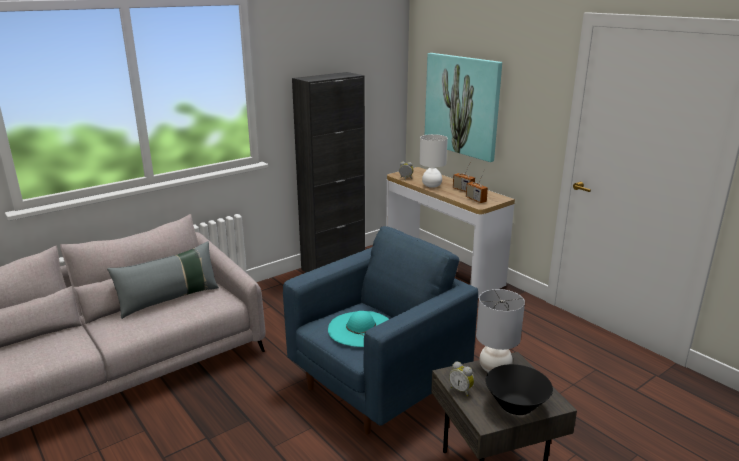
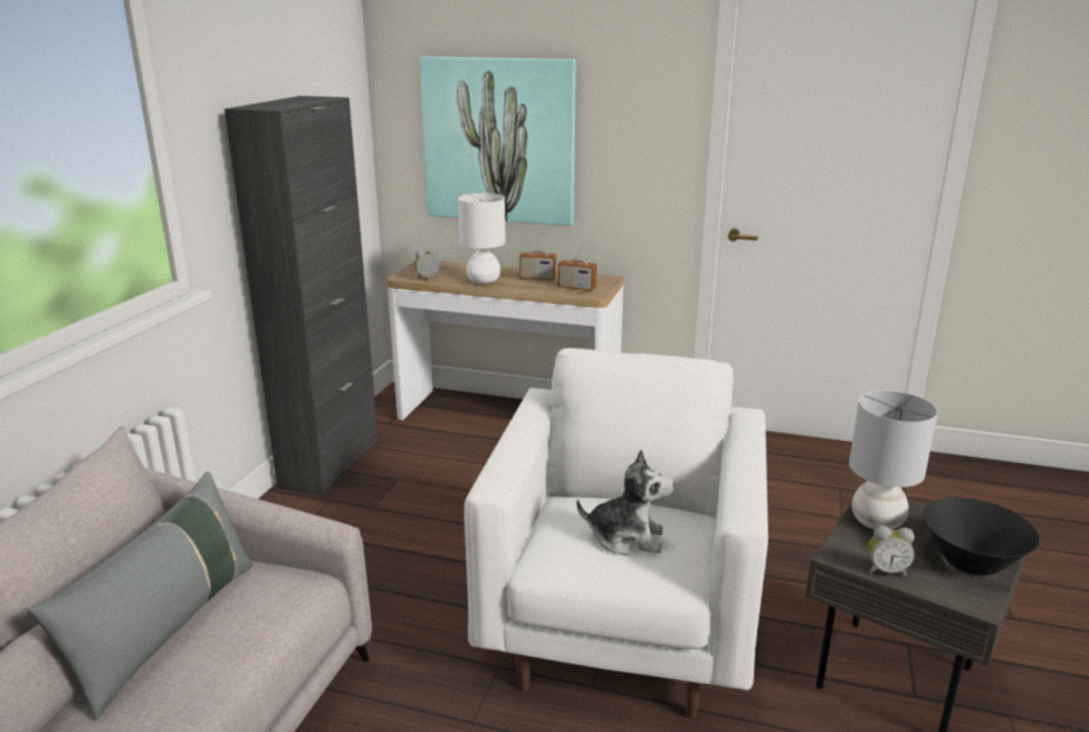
camera: 35 degrees left, 0 degrees up
(360, 329) = (626, 538): turquoise hat -> plush toy
(377, 386) = (621, 633): blue armchair -> white armchair

